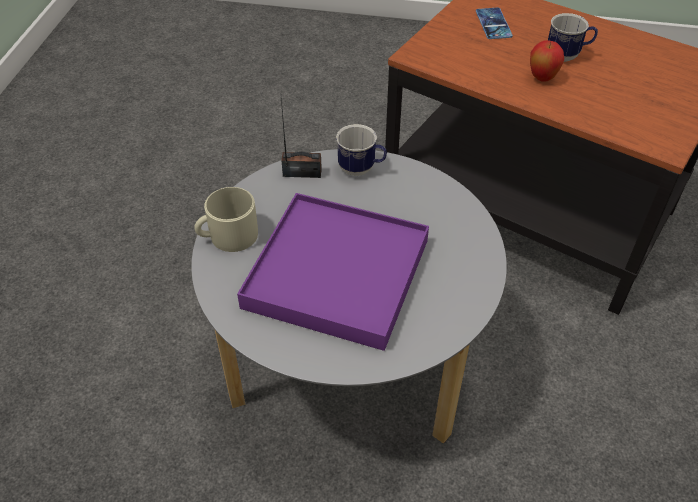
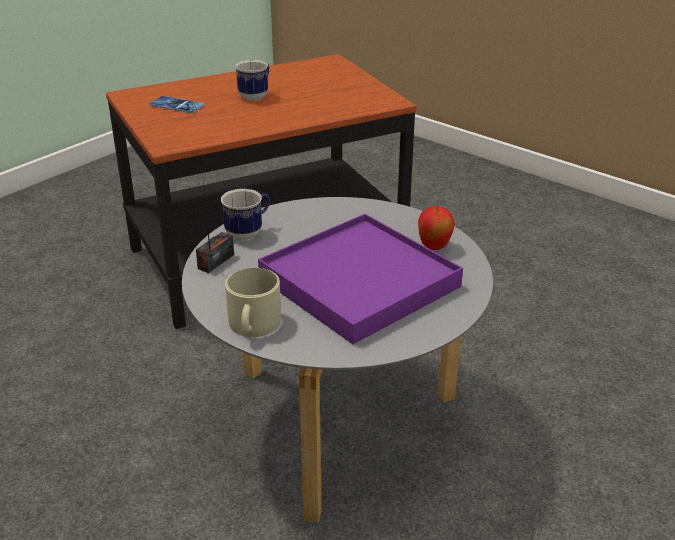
camera: 60 degrees left, 15 degrees down
(542, 78) = (269, 112): apple -> apple (434, 247)

